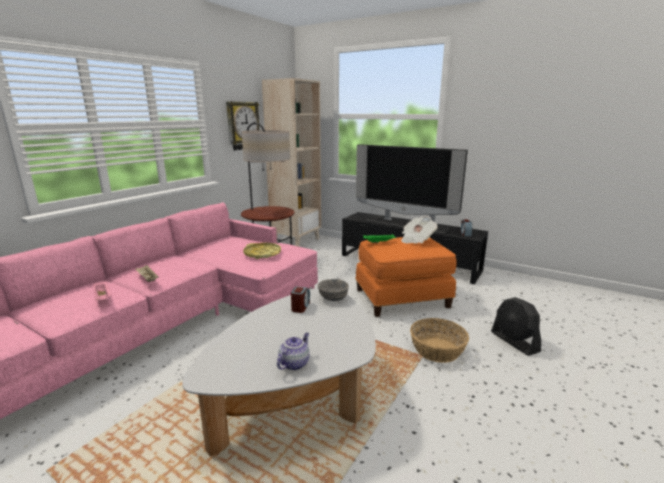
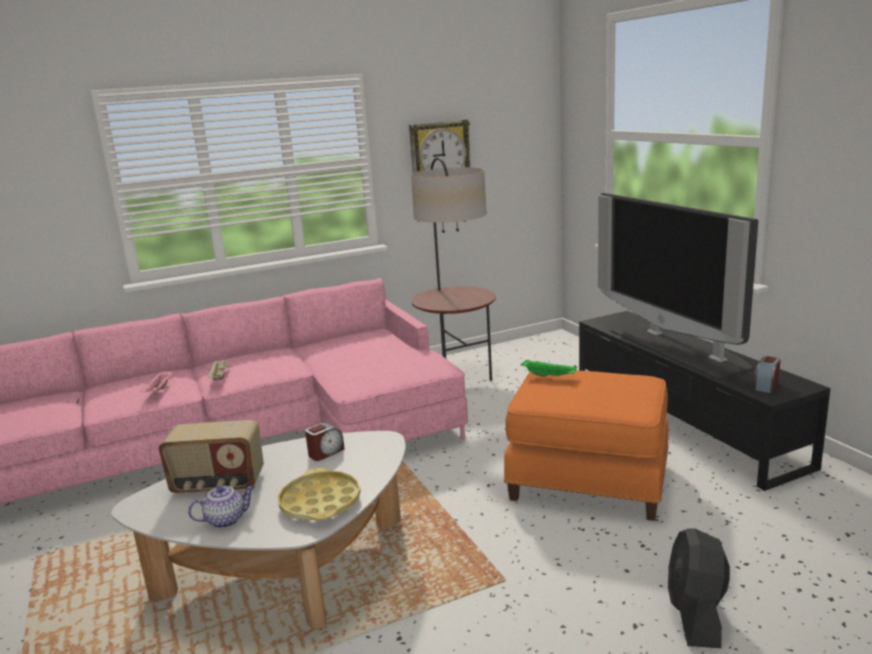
camera: 35 degrees right, 0 degrees up
(252, 344) = (218, 485): none -> radio
(262, 254) = (380, 365): yellow tray -> yellow tray (320, 502)
(296, 241) = (535, 347): beige bookcase -> none
(333, 298) = (378, 451): grey bowl -> none
(416, 239) = (618, 382): newspaper -> none
(437, 350) = (540, 580): basket -> none

